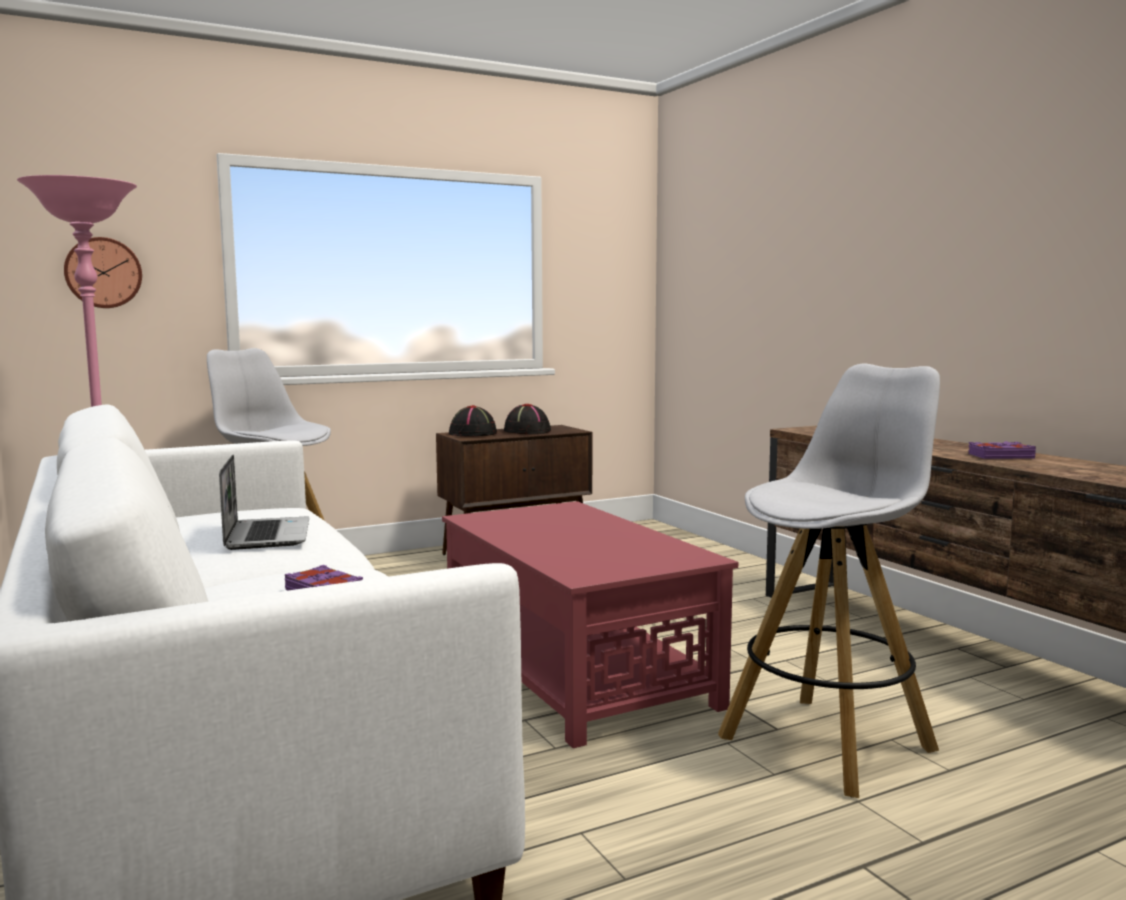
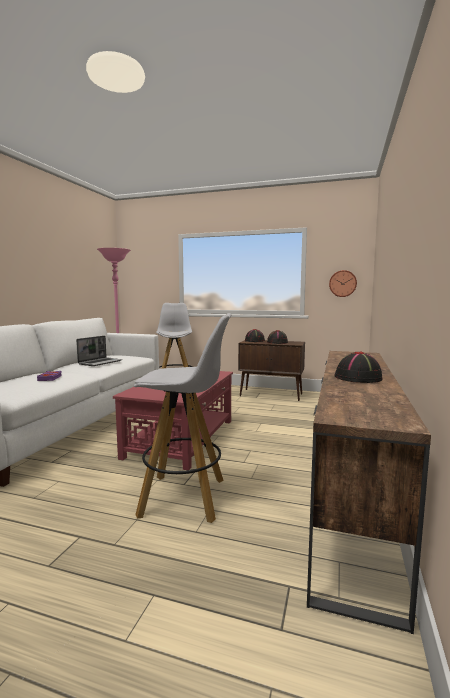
camera: 45 degrees right, 0 degrees up
(103, 273) = (145, 277): wall clock -> wall clock (342, 283)
(1000, 456) = (358, 378): purple book -> black hat

